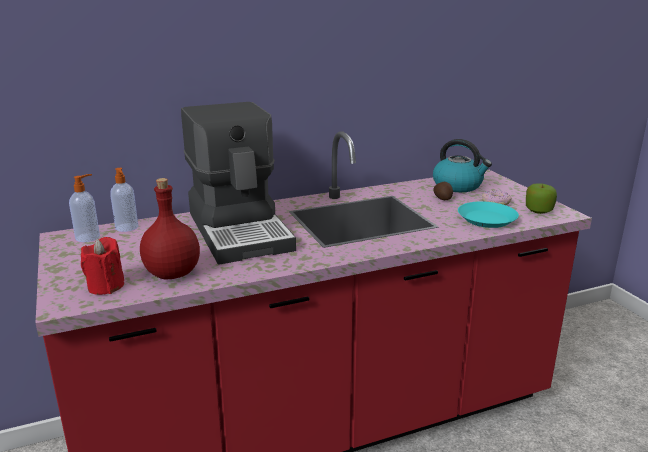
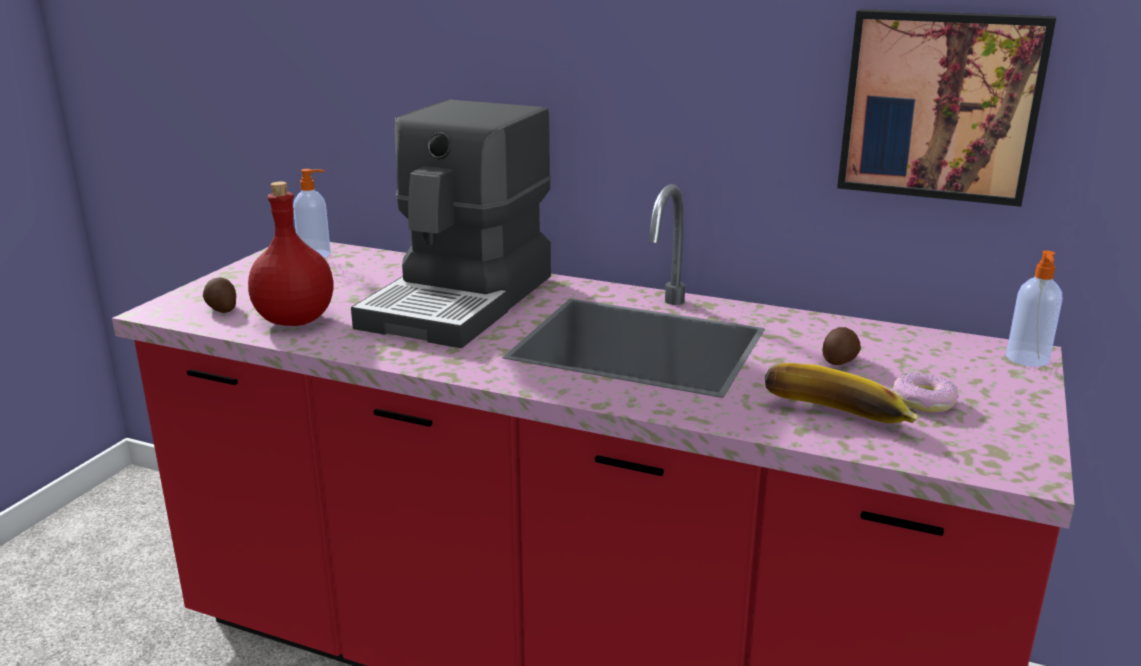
camera: 45 degrees right, 0 degrees up
(106, 286) = (222, 308): red candle -> potato
(127, 228) = (367, 257): soap dispenser -> soap dispenser (1027, 359)
(436, 70) = (940, 105): none -> picture
(458, 186) = (919, 352): kettle -> none
(487, 219) = (834, 420): turquoise plate -> banana
(538, 210) = (981, 445): apple -> none

